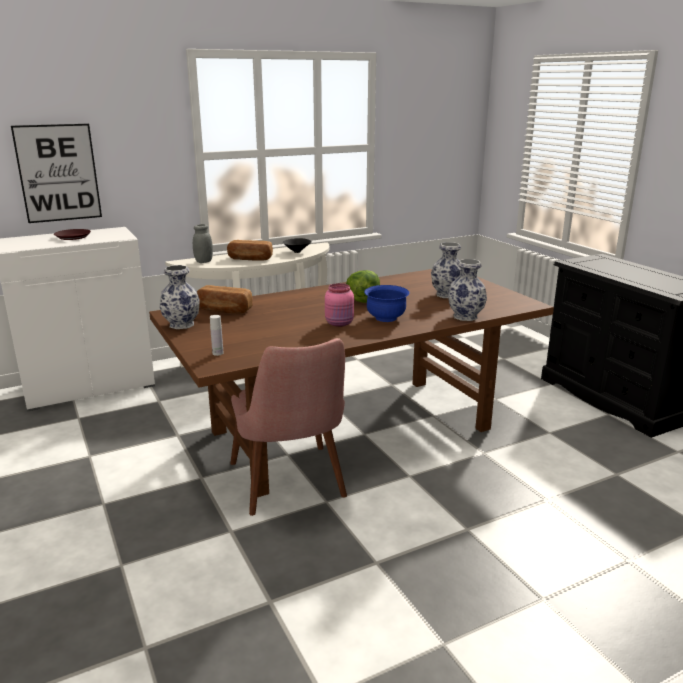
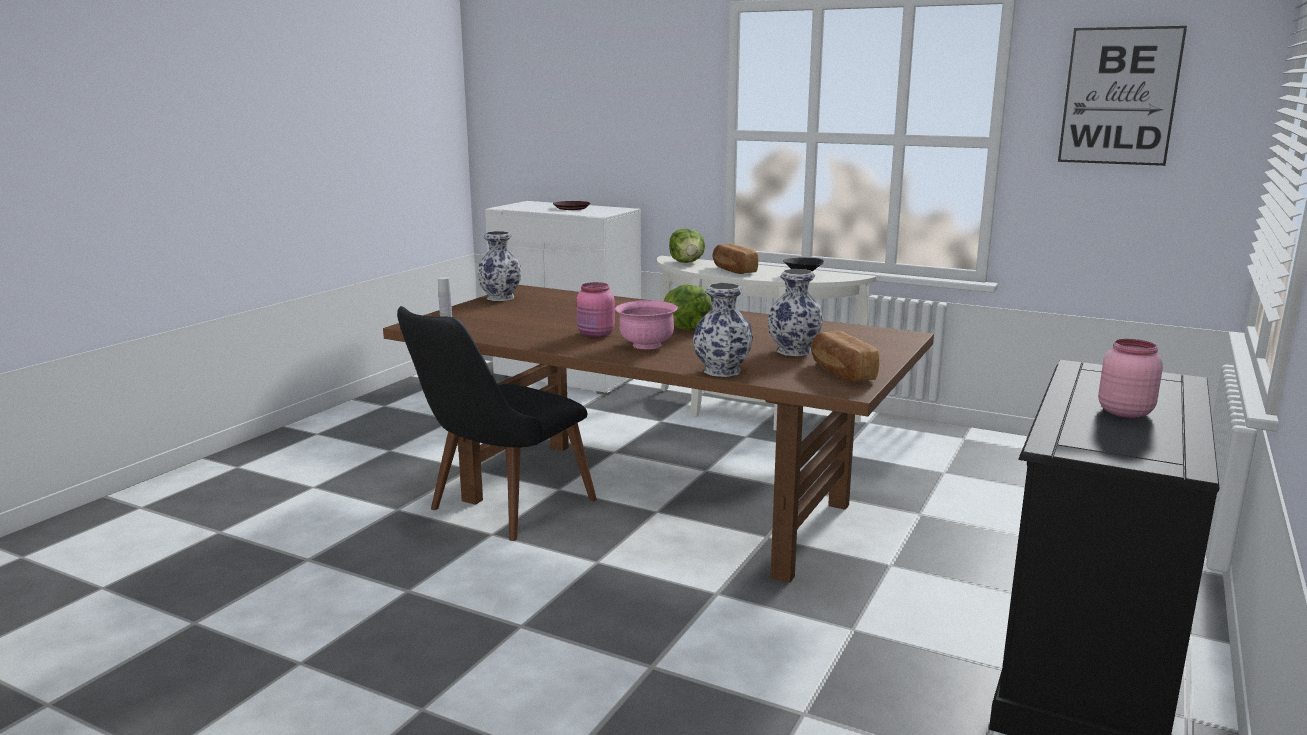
camera: 55 degrees right, 5 degrees down
(58, 173) = (587, 141): picture -> picture (1119, 96)
(204, 261) = (687, 262): grey jar -> lettuce
(224, 310) = (562, 299): bread -> bread (841, 372)
(292, 488) = (498, 511): pink chair -> black chair
(385, 318) = (646, 345): blue bowl -> pink bowl
(639, 275) = (1123, 411): none -> pink jar

